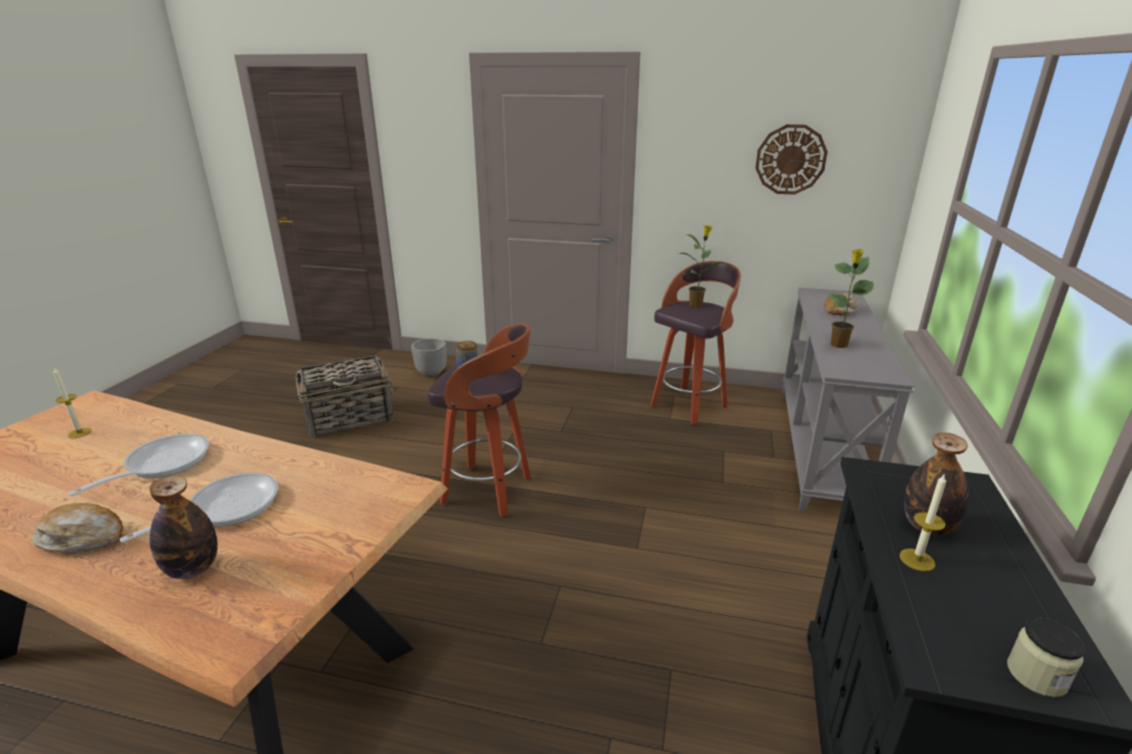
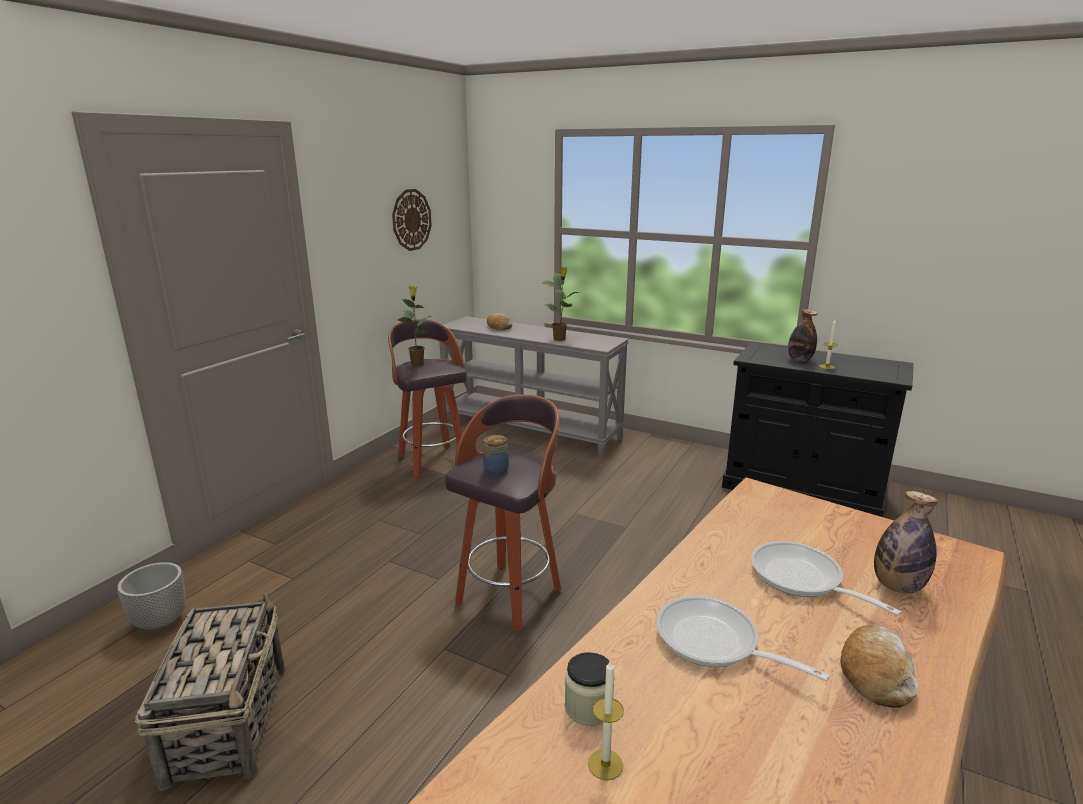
camera: 75 degrees left, 5 degrees down
(1036, 675) = (893, 368): jar -> jar (588, 707)

